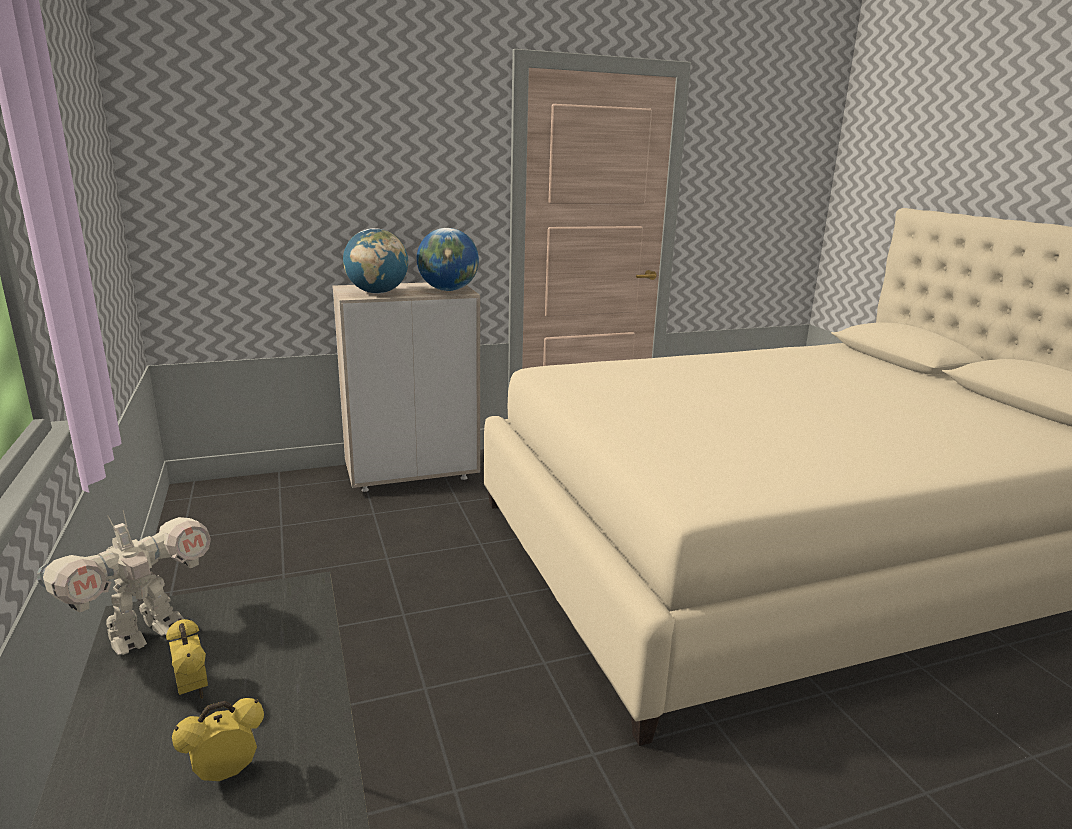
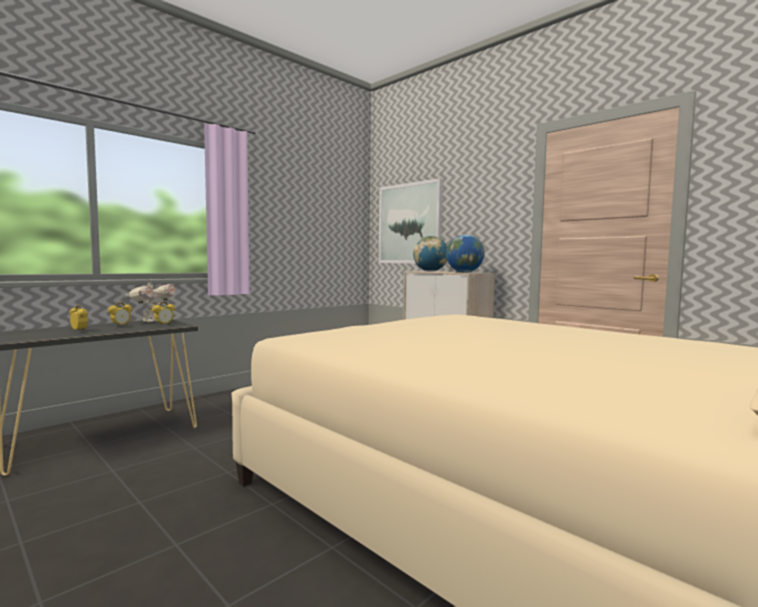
camera: 65 degrees right, 15 degrees down
(143, 632) = (152, 321): toy robot -> toy robot turned 90 degrees counterclockwise
(256, 190) = (409, 223): none -> picture
(258, 615) = (164, 325): none -> alarm clock

